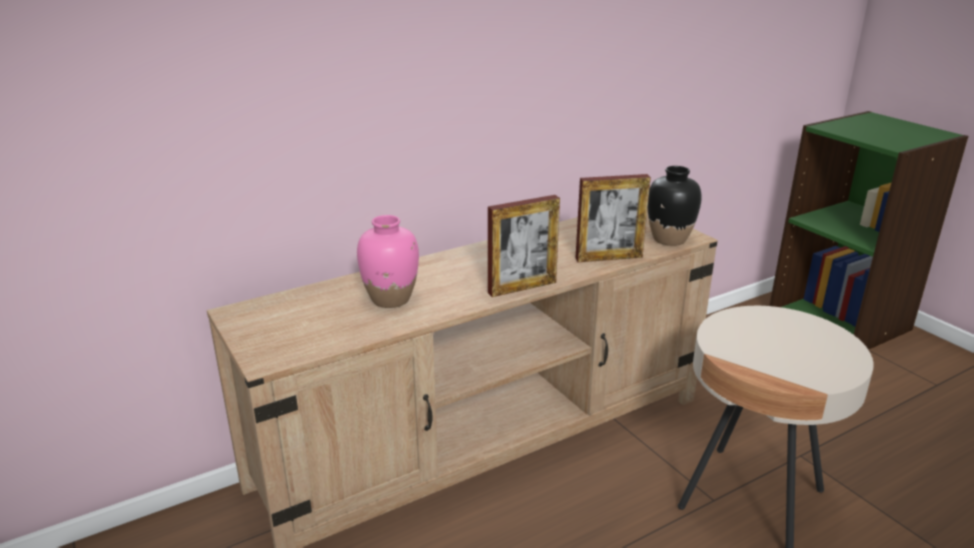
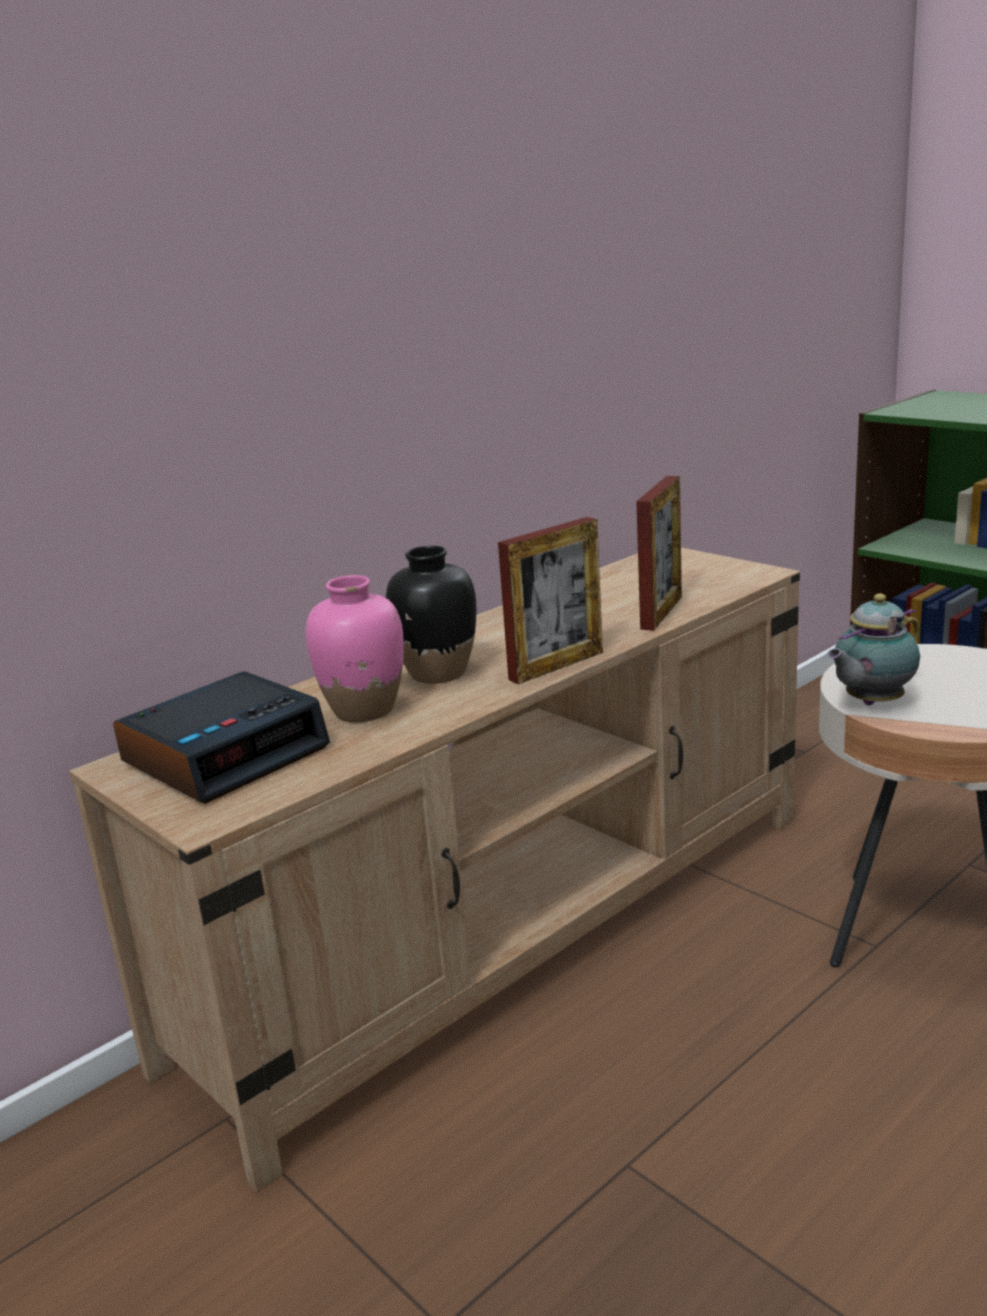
camera: 10 degrees left, 5 degrees down
(298, 316) = (226, 754): none -> alarm clock
(609, 258) = (661, 612): picture frame -> picture frame turned 45 degrees counterclockwise
(669, 239) = (733, 579): black vase -> black vase (437, 673)
(724, 348) = (870, 703): none -> teapot

